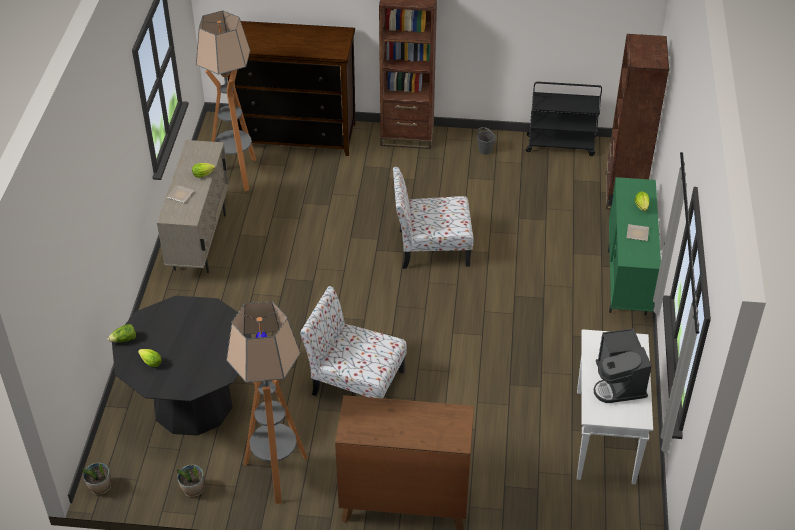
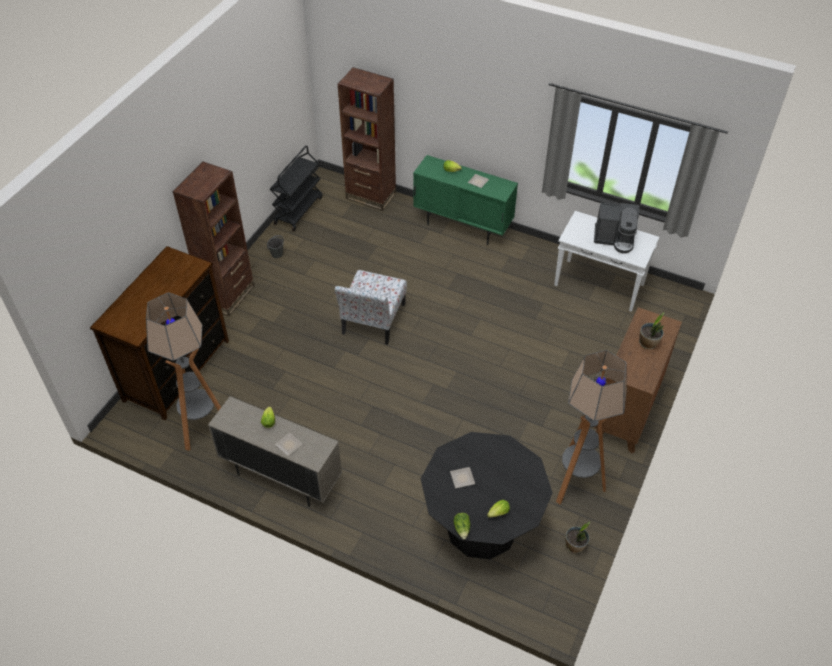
camera: 70 degrees left, 5 degrees up
(100, 487) = (552, 617): potted plant -> potted plant (648, 343)
(184, 325) = (462, 479): none -> plate
(355, 382) = (499, 408): chair -> none

